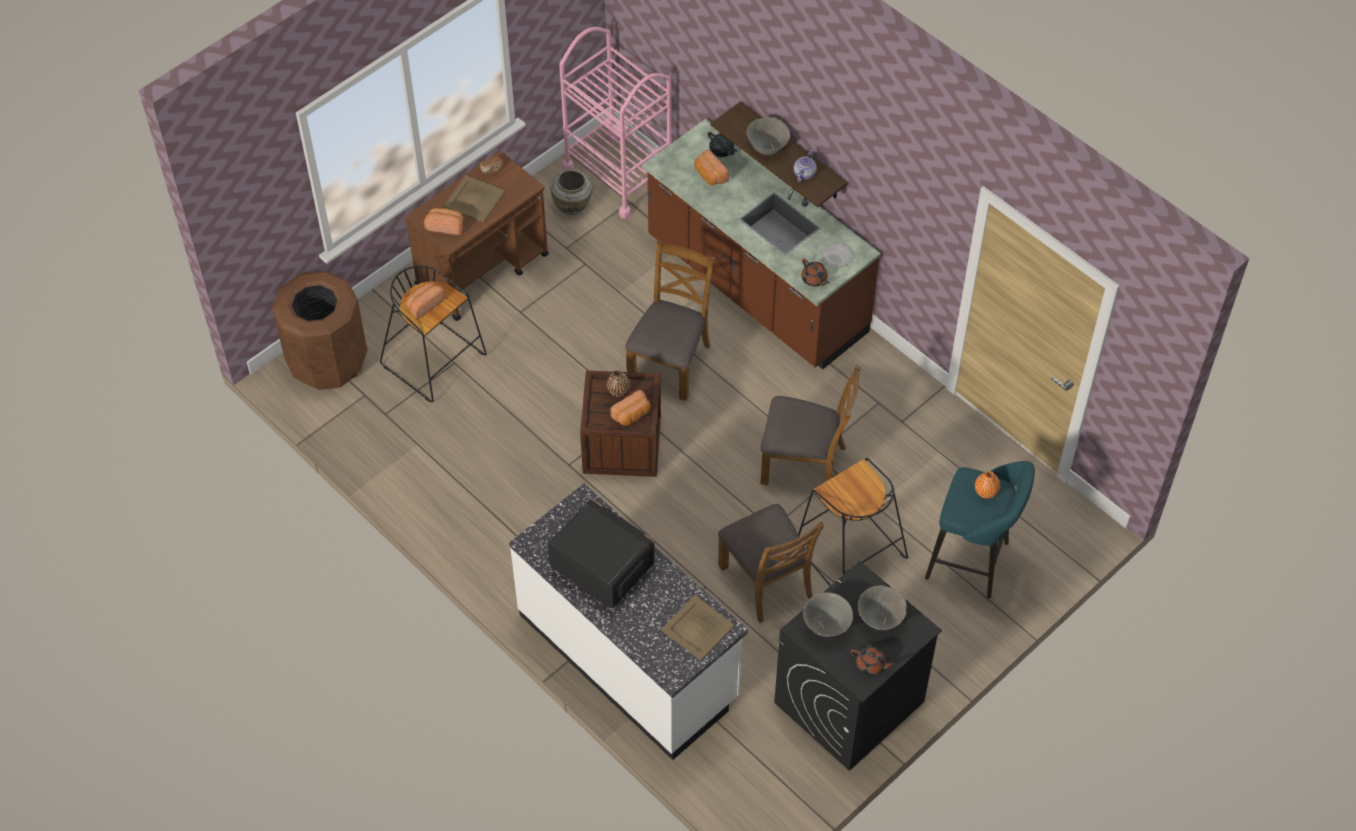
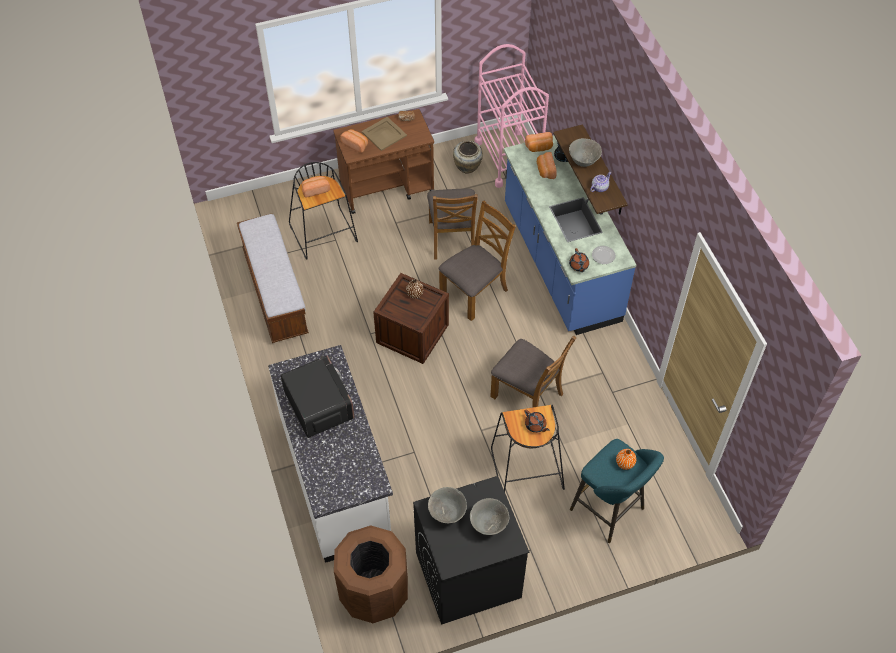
camera: 25 degrees right, 0 degrees up
(327, 362) = (257, 210): brown trash can -> brown trash can (374, 593)
(415, 459) = (275, 292): none -> bench
(632, 415) = (414, 314): bread -> bread (539, 147)
(698, 628) = (359, 476): beige tray -> none
(755, 287) = (560, 263): brown counter -> blue counter
(767, 581) = (458, 465): brown chair -> brown chair (452, 238)
(871, 665) = (463, 555): brown teapot -> brown teapot (535, 425)

